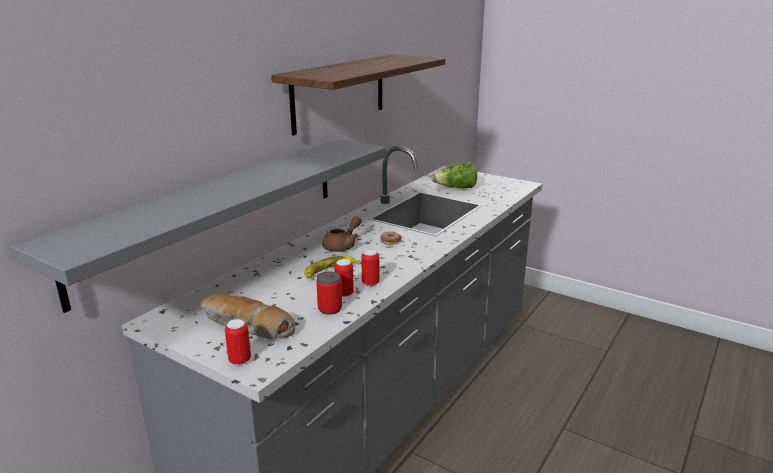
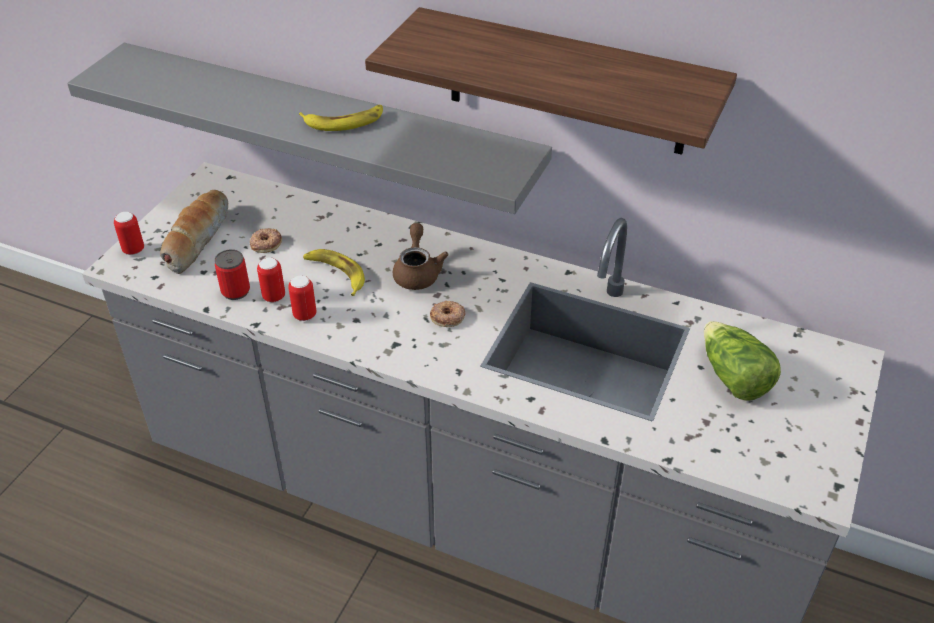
camera: 80 degrees right, 20 degrees up
(267, 174) = (344, 121): none -> banana
(275, 296) = (265, 243): none -> donut
(342, 246) = (417, 272): brown teapot -> brown teapot turned 120 degrees counterclockwise

